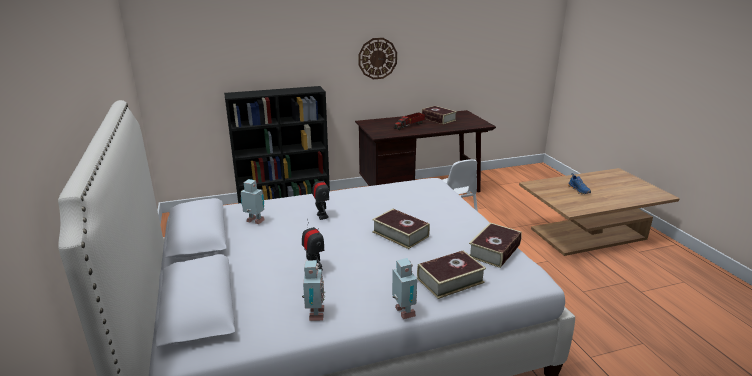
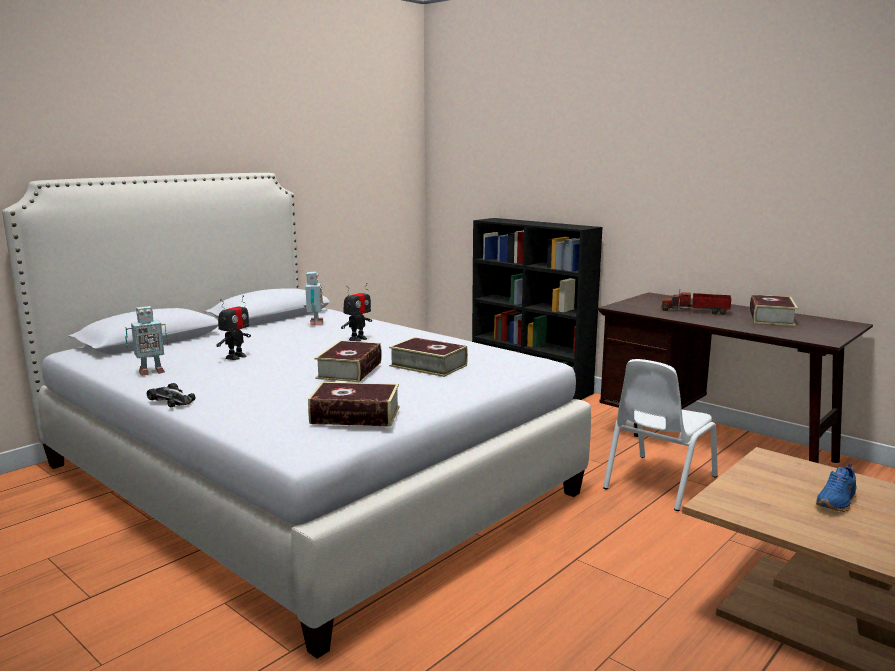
camera: 60 degrees right, 10 degrees down
(377, 58) = (695, 196): wall clock -> none
(403, 313) = (171, 400): toy robot -> toy car
(450, 280) = (253, 405): book -> book (428, 365)

